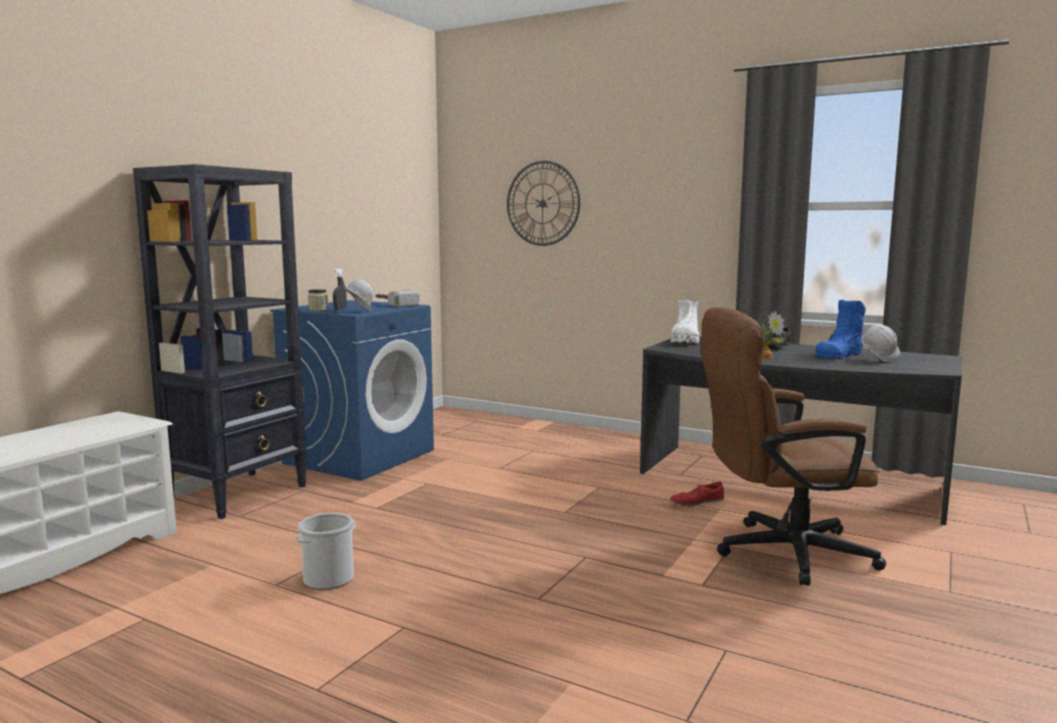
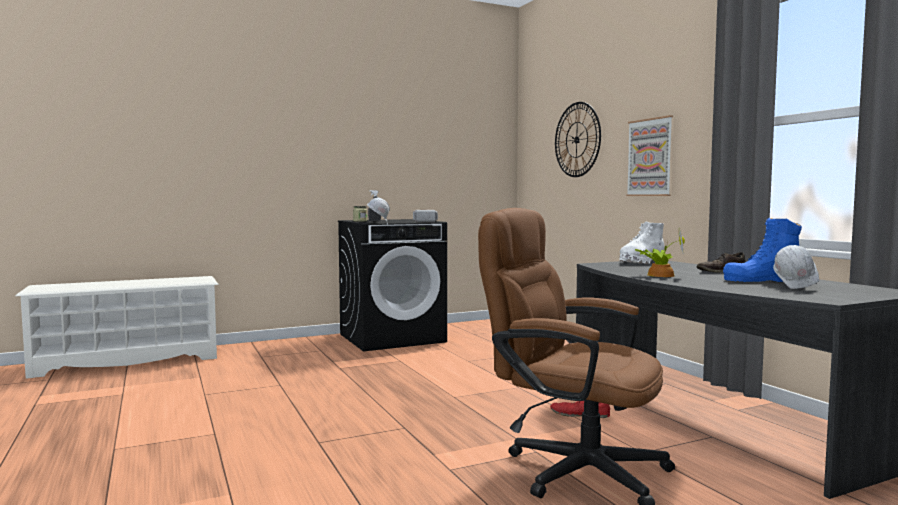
camera: 35 degrees right, 5 degrees down
(239, 494) = (284, 346): black bookcase -> none
(329, 579) = (233, 398): bucket -> none
(360, 456) = (392, 338): blue washing machine -> black washing machine
(650, 230) = (650, 157): none -> picture

